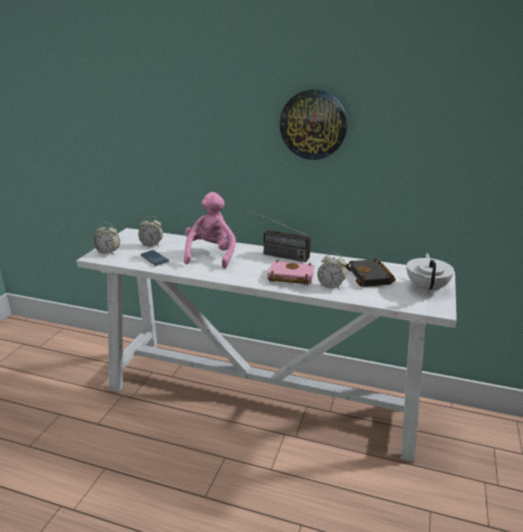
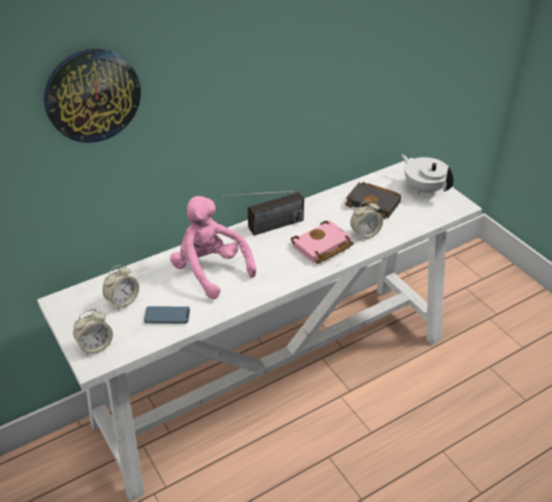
camera: 50 degrees left, 15 degrees up
(313, 124) = (277, 66): wall clock -> wall clock (92, 95)

